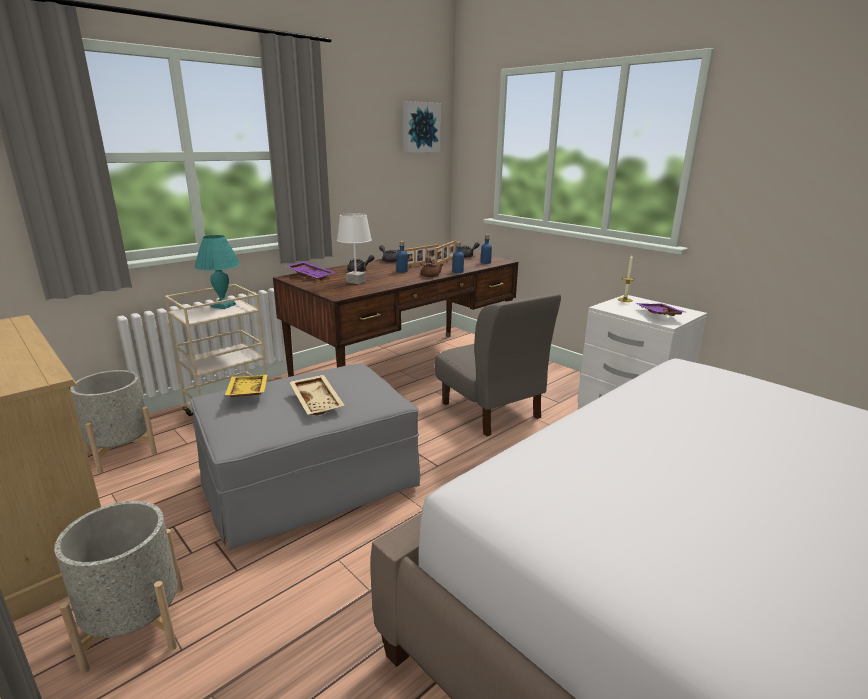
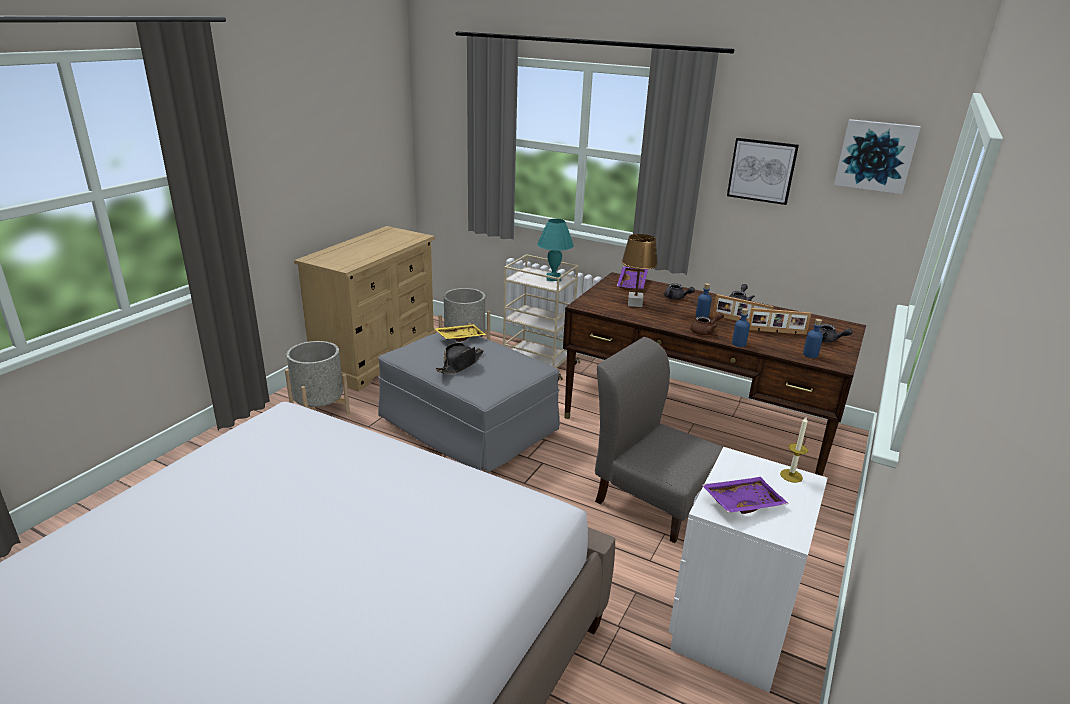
camera: 70 degrees right, 5 degrees up
(318, 401) = (460, 364): beige tray -> black hat
(355, 281) = (634, 303): white table lamp -> brown table lamp
(357, 150) = (762, 170): none -> picture
(490, 411) = (653, 500): grey chair -> grey chair turned 90 degrees clockwise

